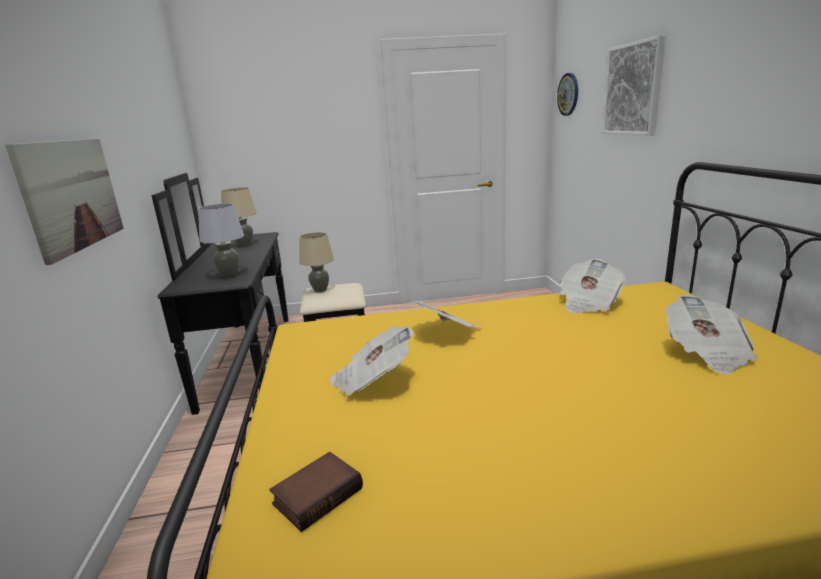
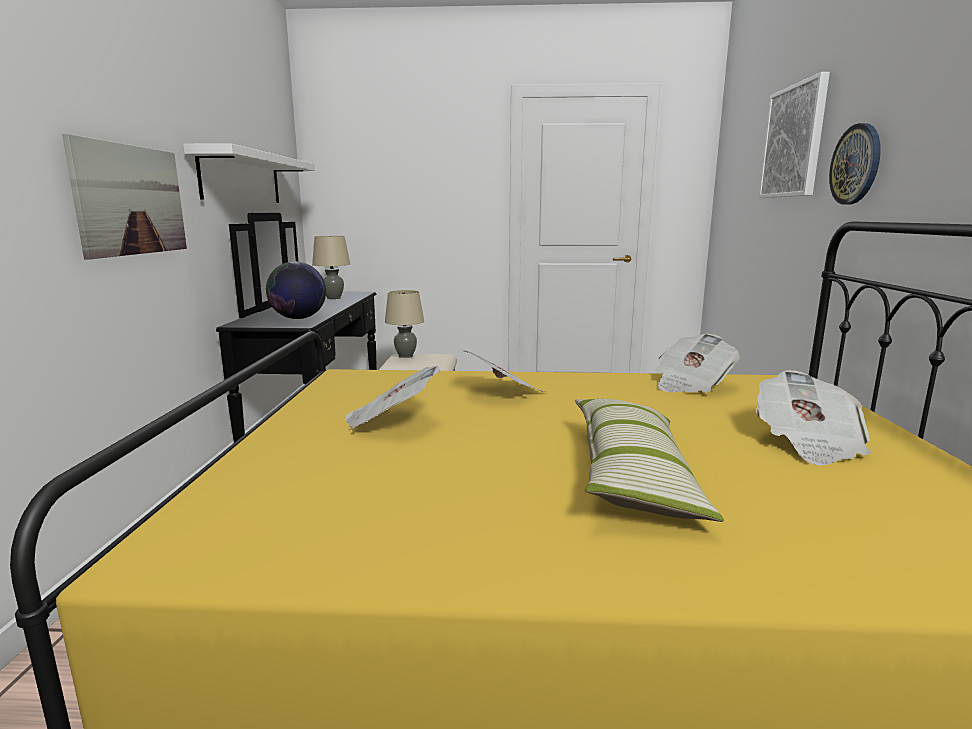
camera: 10 degrees right, 5 degrees down
(152, 147) = (242, 178): none -> white shelf
(229, 274) = (298, 318): grey table lamp -> globe
(317, 494) = (263, 502): book -> none
(568, 94) = (730, 155): wall clock -> wall clock (856, 164)
(602, 407) = (633, 475): none -> pillow

